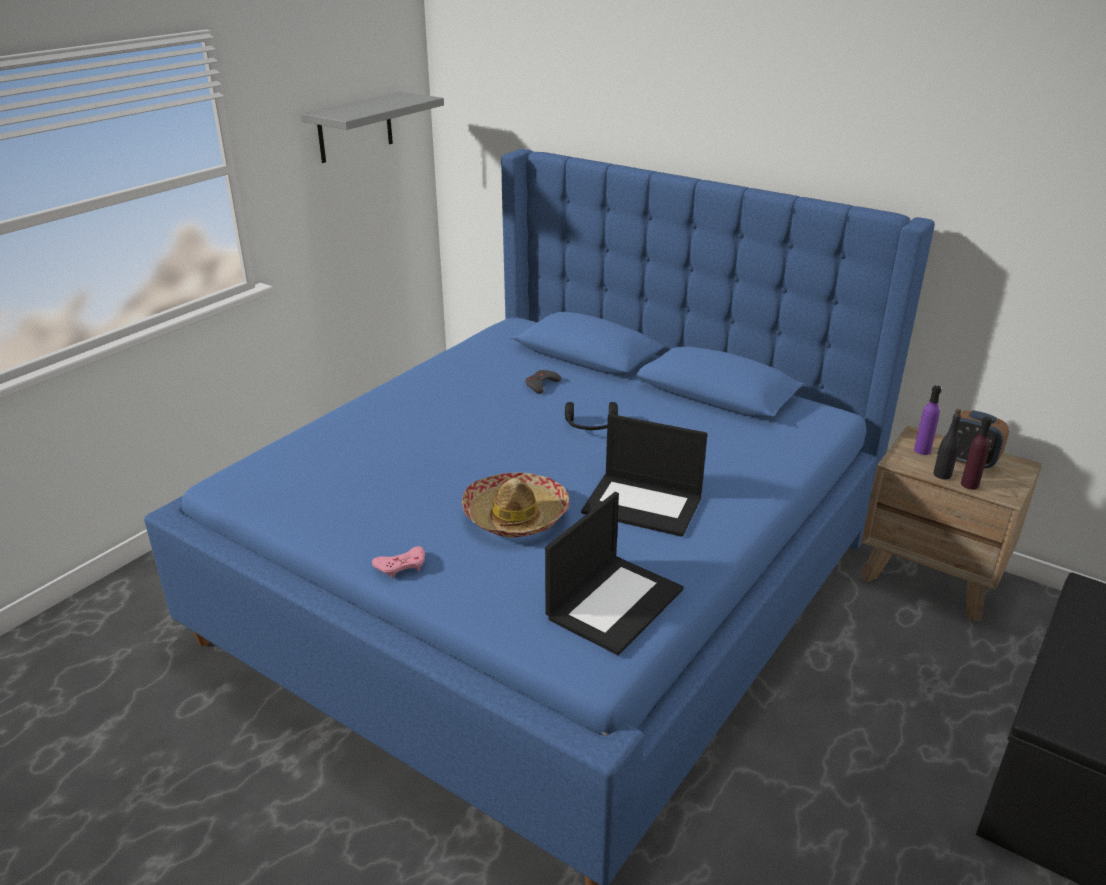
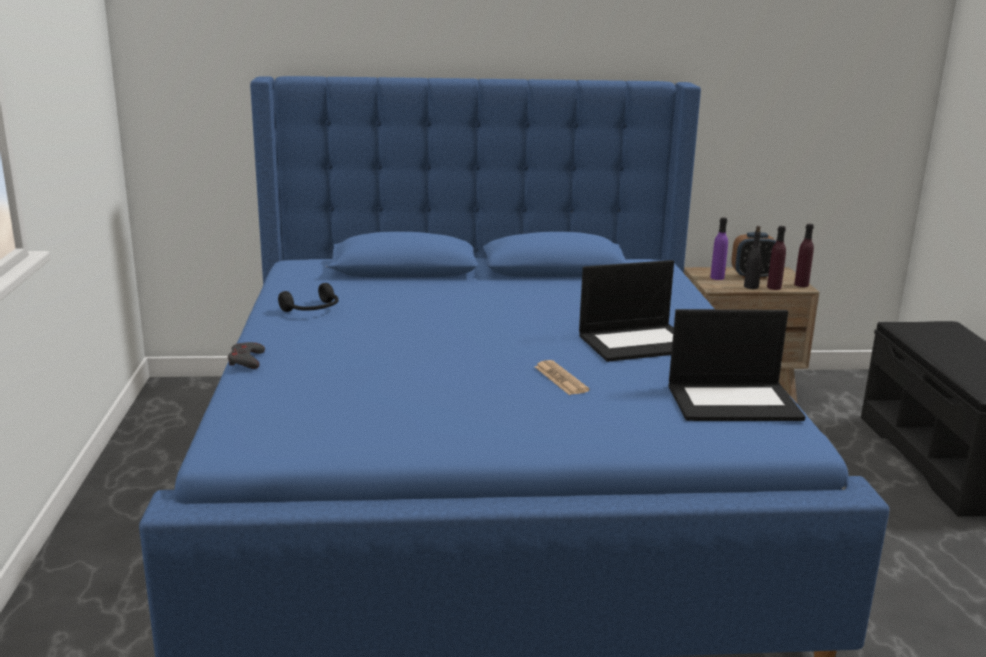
camera: 40 degrees left, 10 degrees down
(355, 127) = (72, 60): grey shelf -> none
(401, 566) = (537, 440): pink game controller -> none
(515, 515) = (560, 379): hat -> newspaper
(541, 385) = (407, 295): grey game controller -> grey game controller (246, 360)
(591, 426) = (504, 310): black headphones -> black headphones (312, 310)
(614, 602) = (734, 401): laptop -> laptop turned 90 degrees clockwise
(1012, 492) = (801, 284): none -> purple bottle

